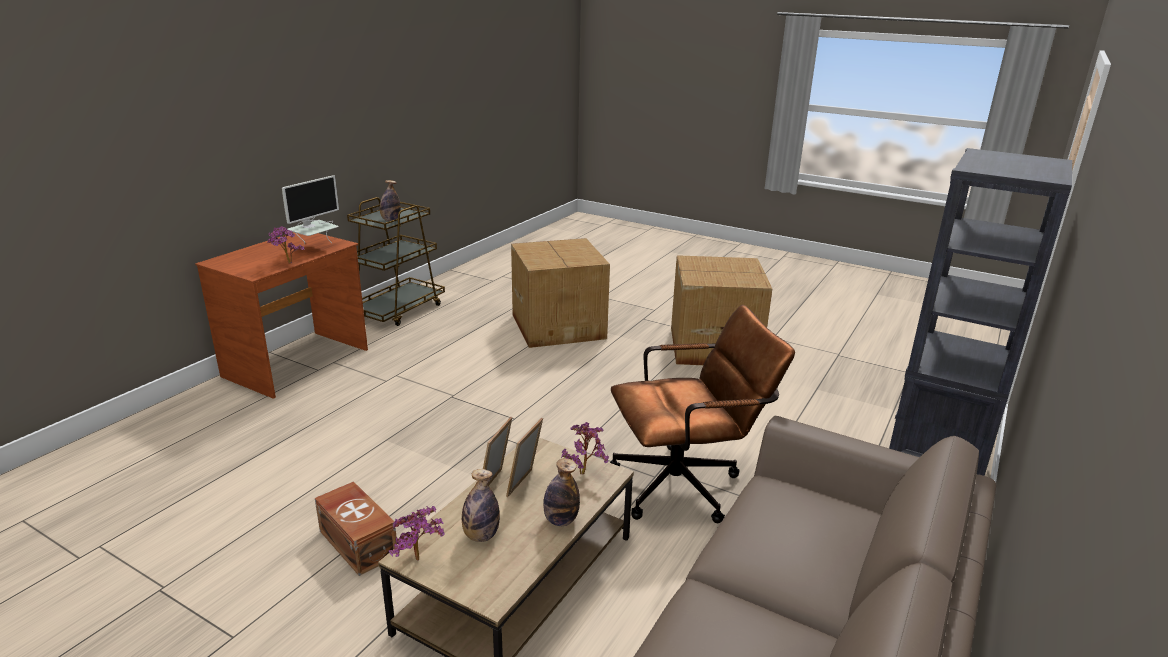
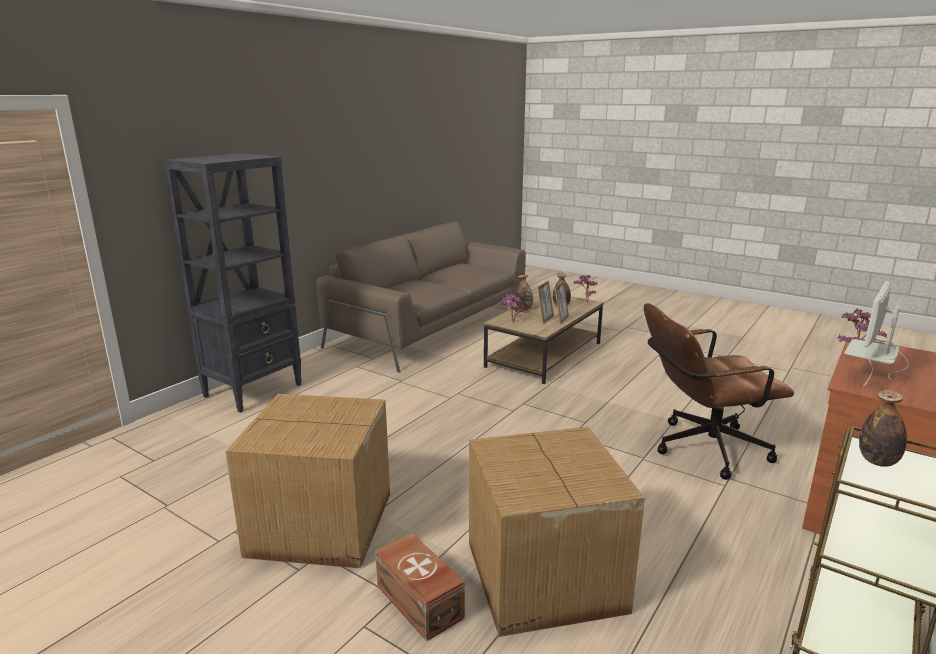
camera: 175 degrees left, 5 degrees down
(359, 542) = (641, 369): brown storage box -> brown storage box (419, 603)
(687, 485) = (436, 388): brown office chair -> brown office chair (701, 449)

